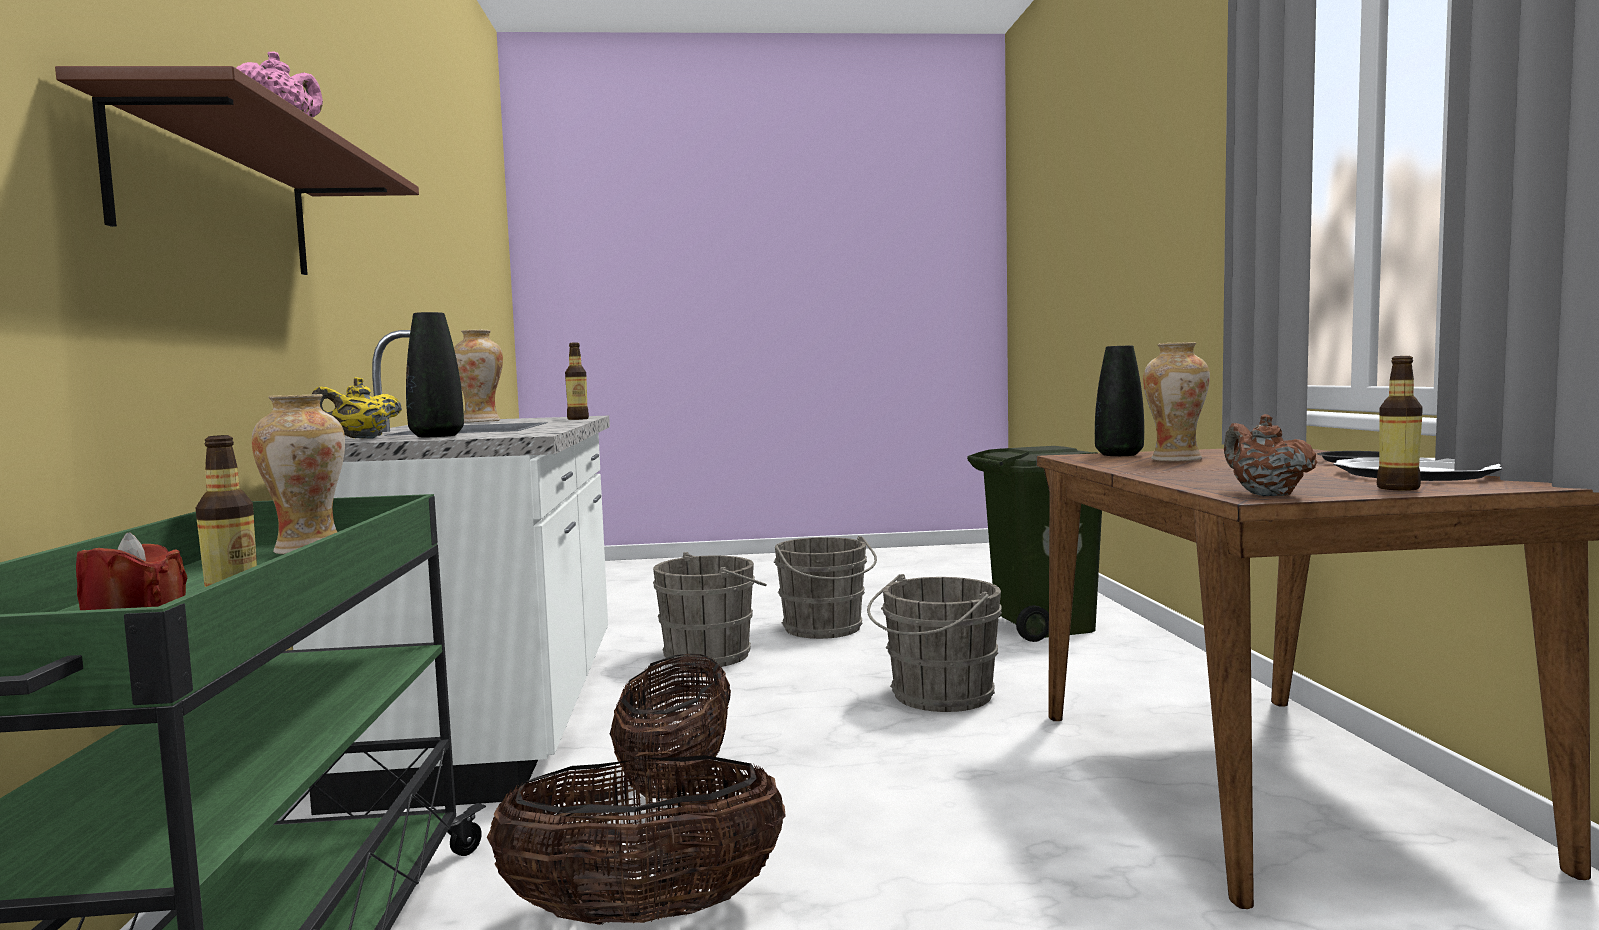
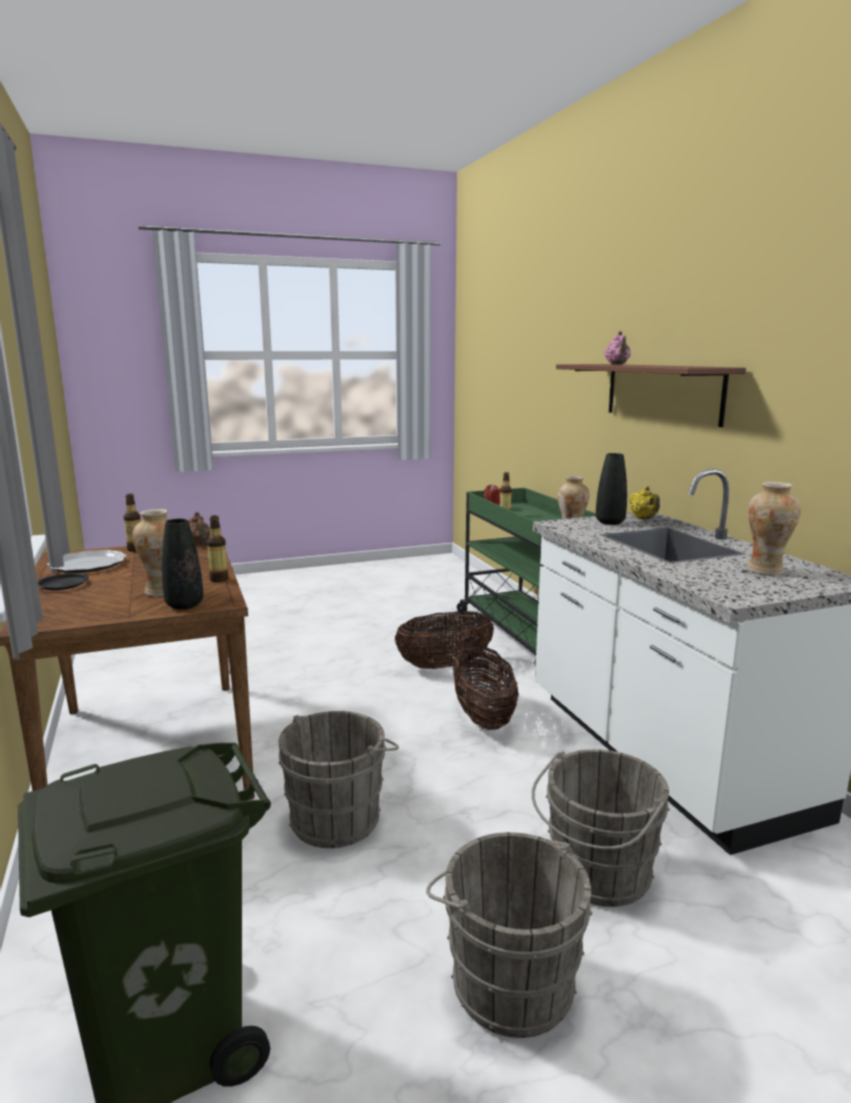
camera: 165 degrees right, 10 degrees up
(360, 439) = (644, 519): yellow teapot -> yellow teapot turned 135 degrees clockwise
(578, 419) = (681, 577): bottle -> bottle (219, 579)

